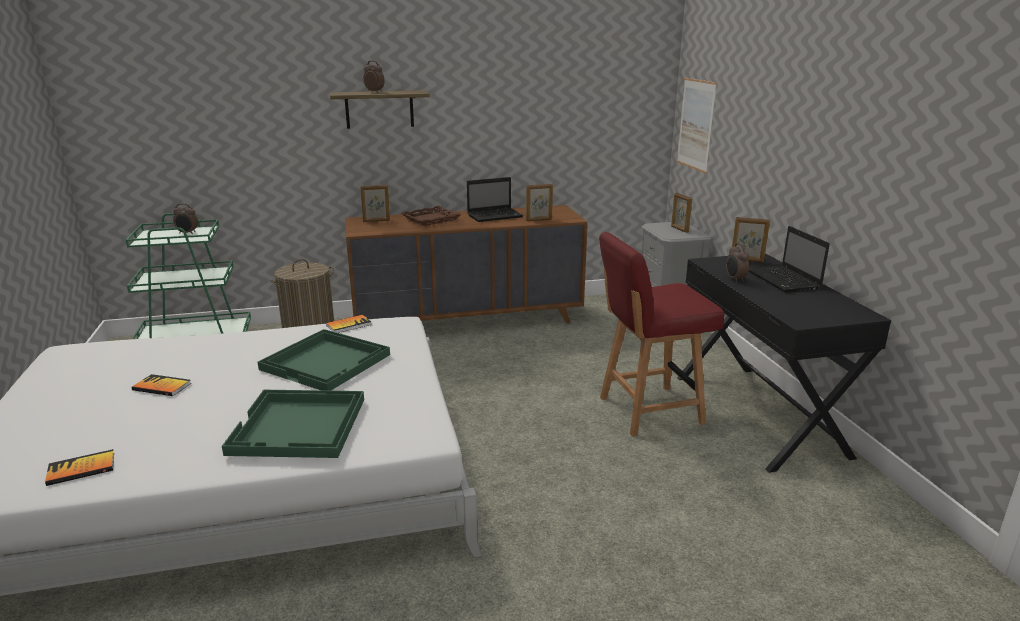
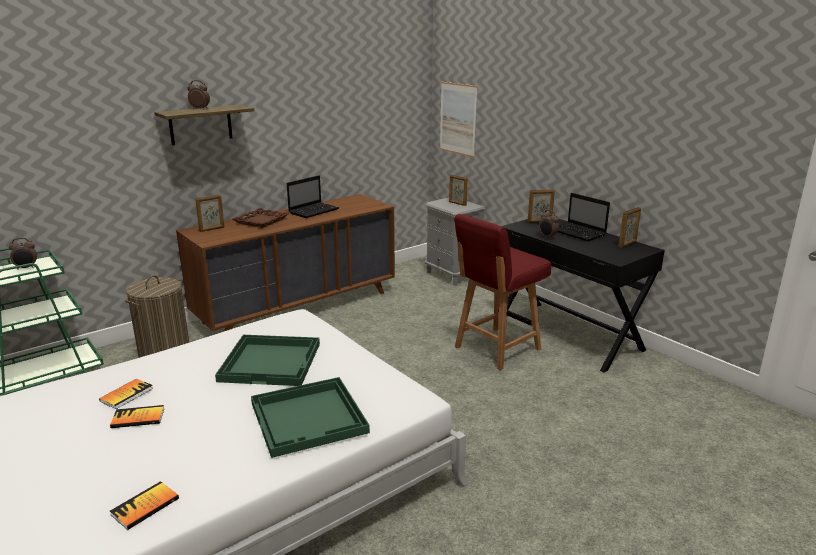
camera: 25 degrees left, 0 degrees up
(349, 325) = (253, 327): book -> book (126, 394)
(539, 220) = (354, 210): picture frame -> picture frame (627, 244)

